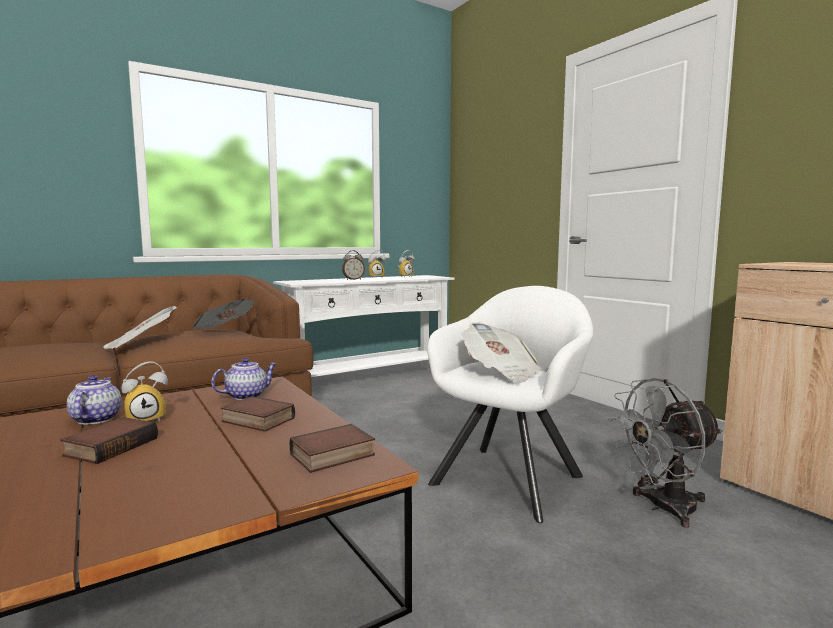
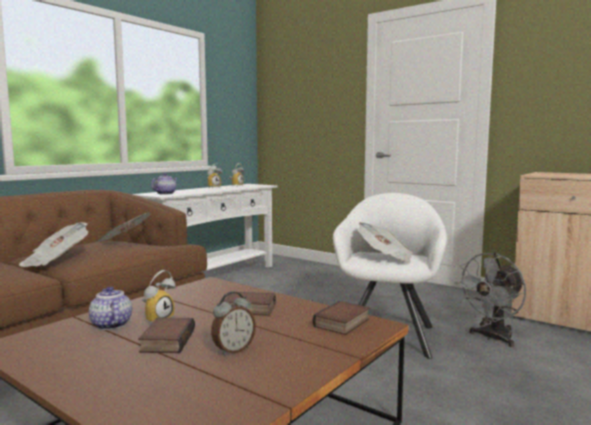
camera: 20 degrees left, 0 degrees up
(247, 395) = (209, 293): teapot -> teapot (165, 193)
(353, 279) = (201, 190): alarm clock -> alarm clock (233, 350)

